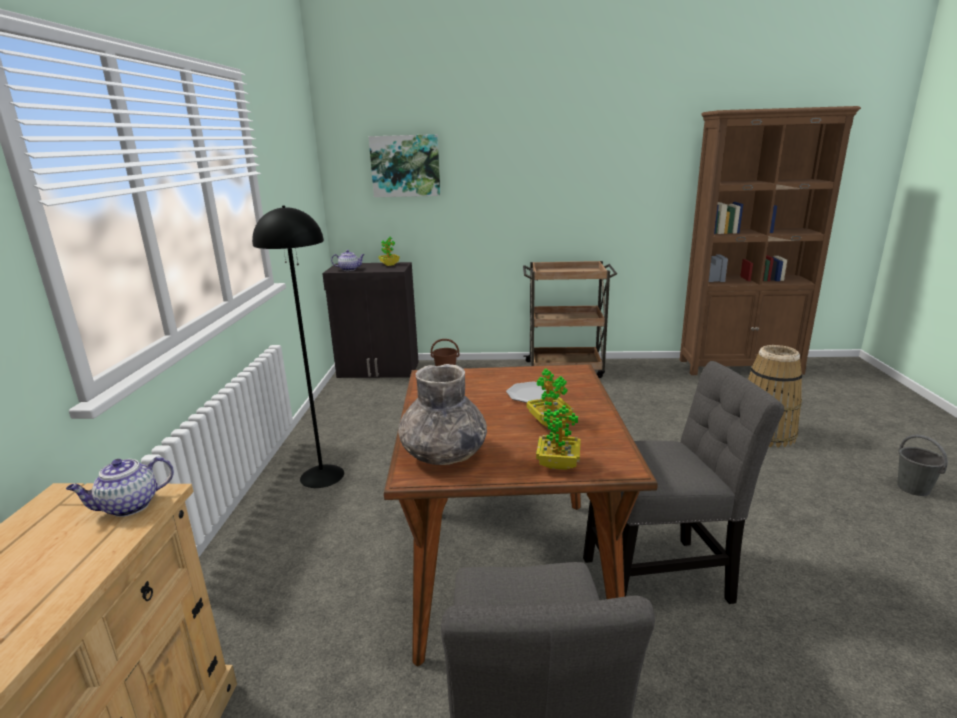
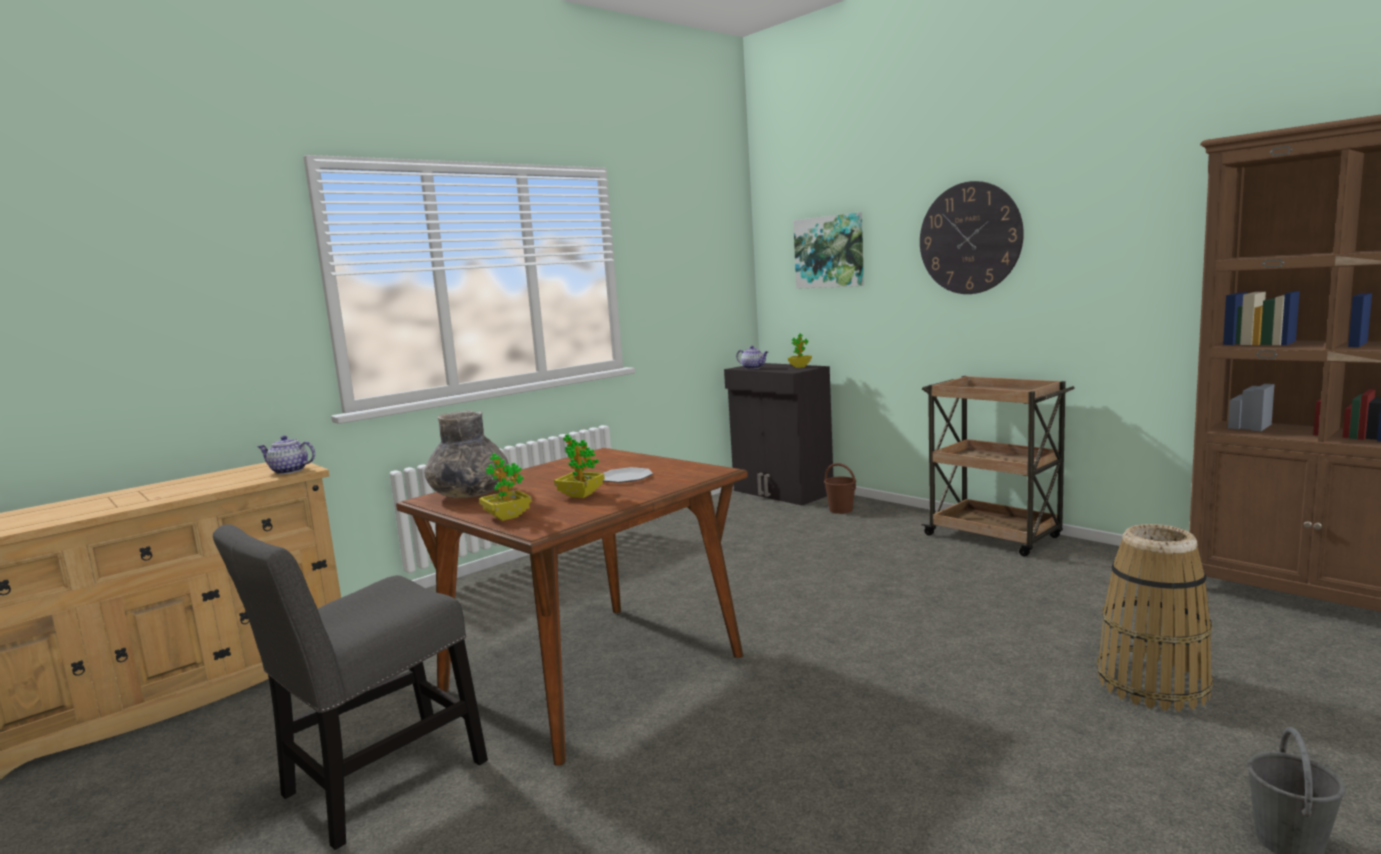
camera: 45 degrees right, 10 degrees down
(321, 476) = (592, 559): black floor lamp -> none
(532, 161) = (970, 238): none -> wall clock
(663, 577) = (703, 738): grey chair -> none

